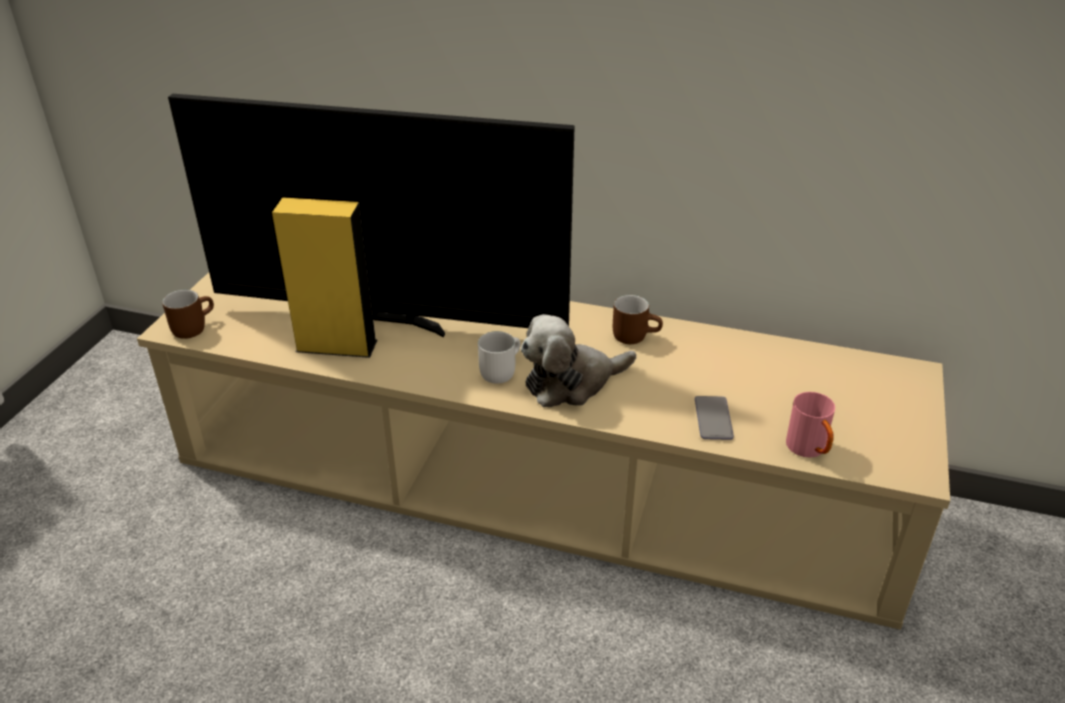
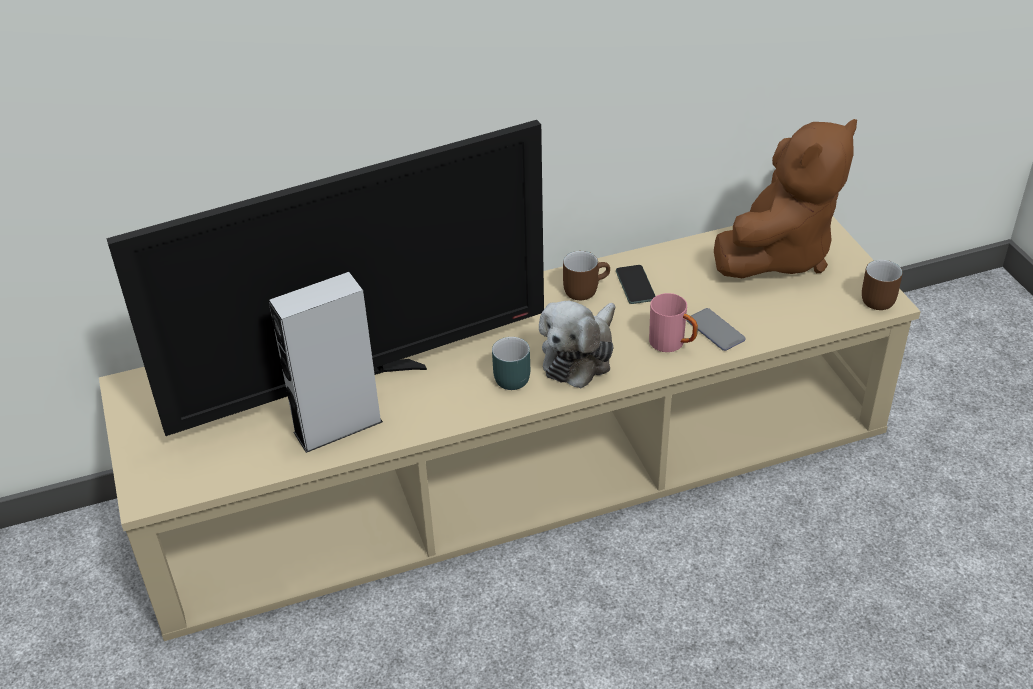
camera: 35 degrees left, 5 degrees up
(192, 327) = (167, 482): brown mug -> brown mug (874, 297)
(336, 345) = (338, 427): yellow speaker -> grey speaker
(499, 370) = (509, 375): white mug -> turquoise mug
(682, 352) = (635, 285): none -> phone
(809, 450) = (803, 321): pink mug -> pink mug (673, 344)
(847, 385) = (778, 254): none -> brown plush toy

